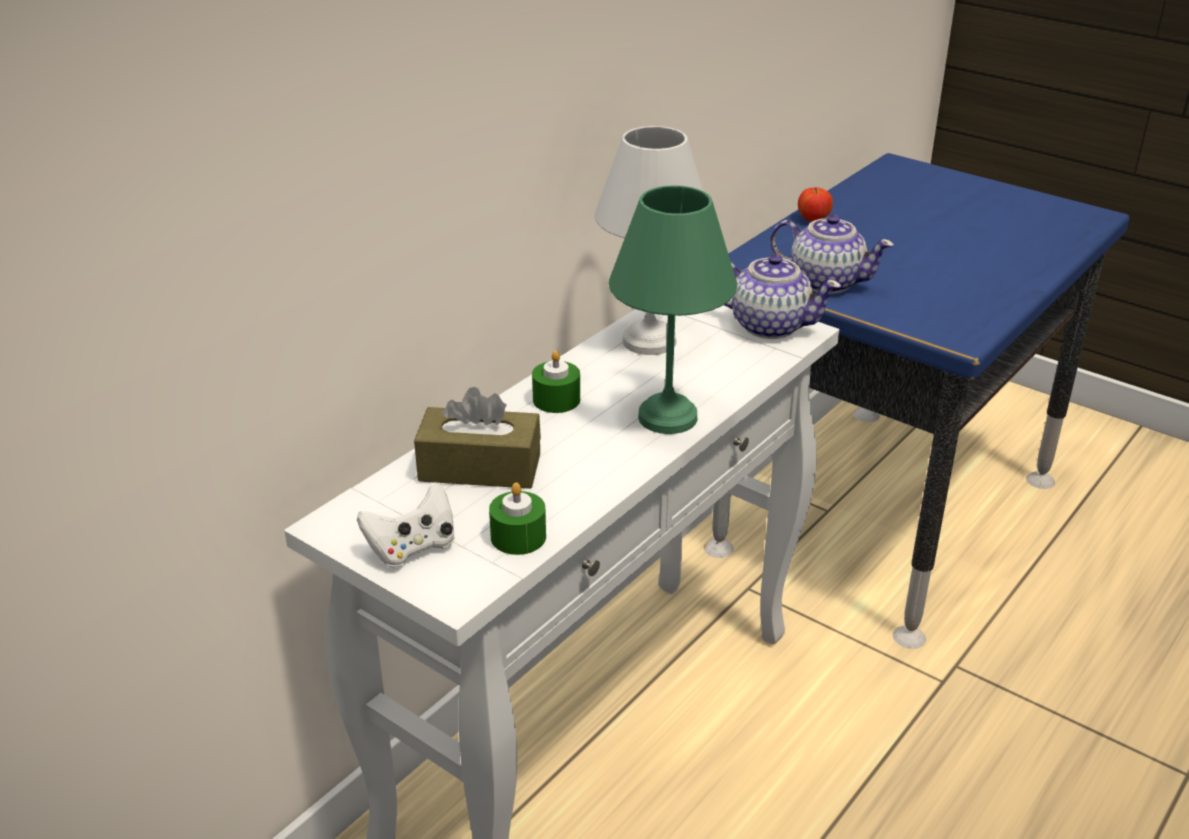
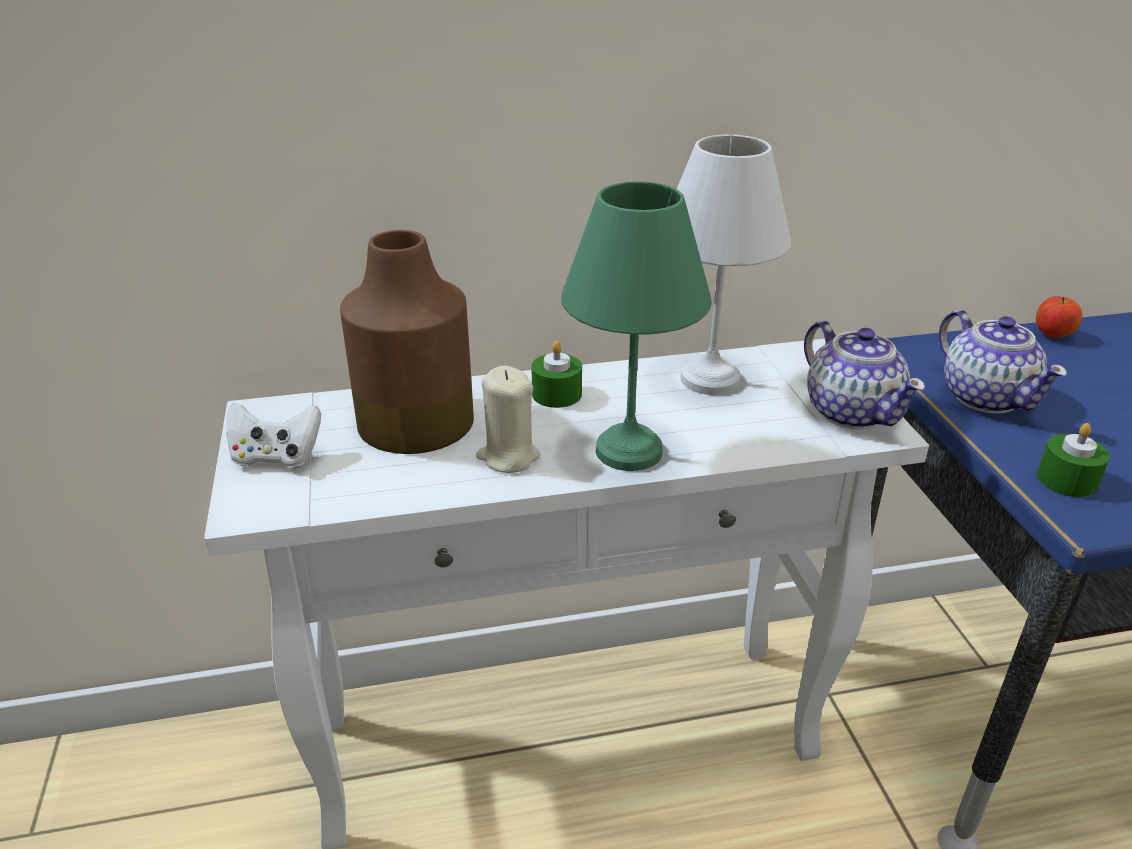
camera: 40 degrees right, 0 degrees up
(480, 468) = (417, 420): brown tissue box -> brown vase
(518, 537) = (358, 490): green candle -> green candle (1067, 480)
(591, 460) = (508, 457): none -> beige candle

